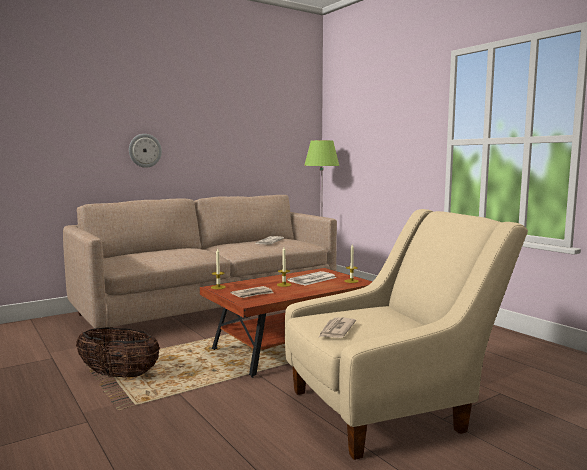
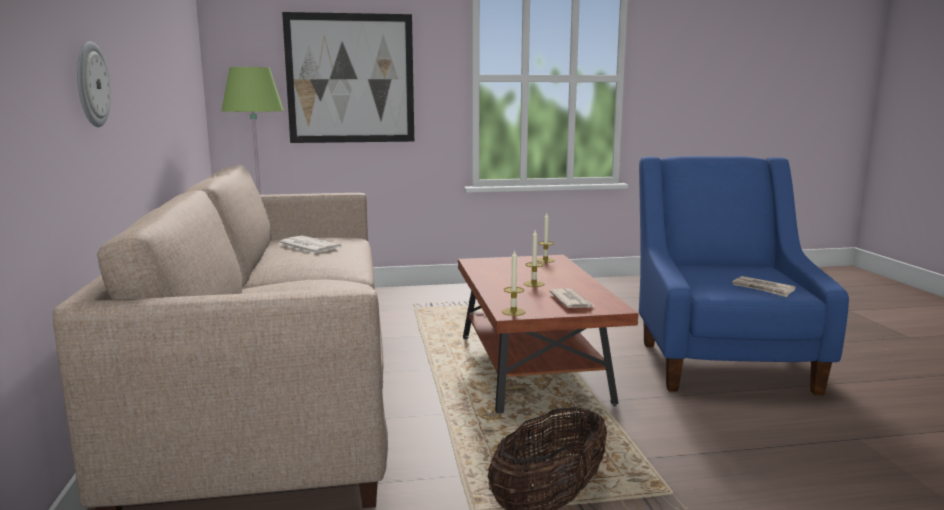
camera: 65 degrees left, 5 degrees up
(312, 279) = (518, 271): newspaper -> none
(379, 145) = (350, 79): none -> picture
(389, 407) = (721, 360): beige armchair -> blue armchair

